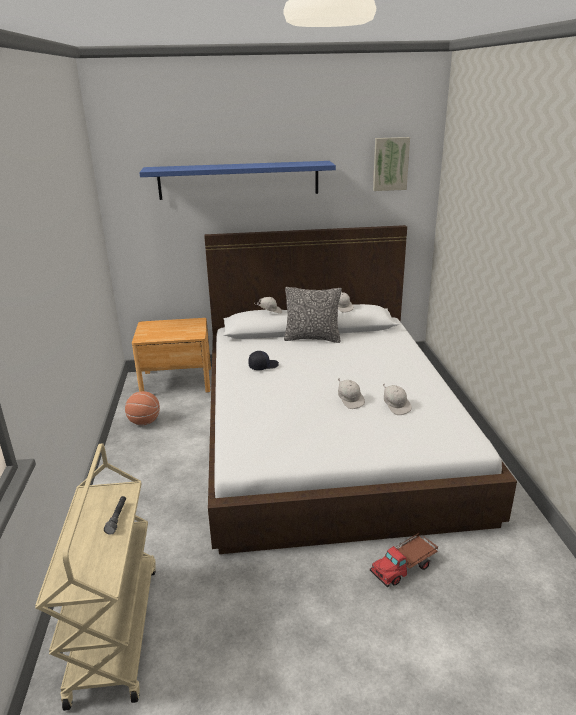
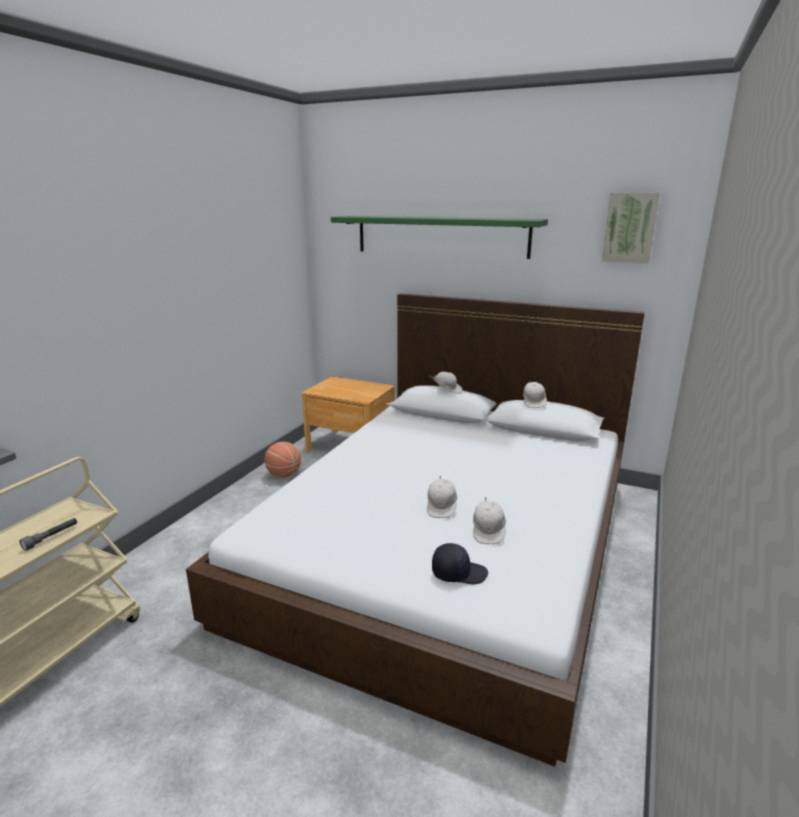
camera: 30 degrees right, 5 degrees down
(238, 180) = (440, 236): blue shelf -> green shelf
(263, 366) = (394, 444): black cap -> black cap (458, 573)
(312, 338) = (481, 430): pillow -> none
(404, 567) = (369, 750): toy truck -> none

